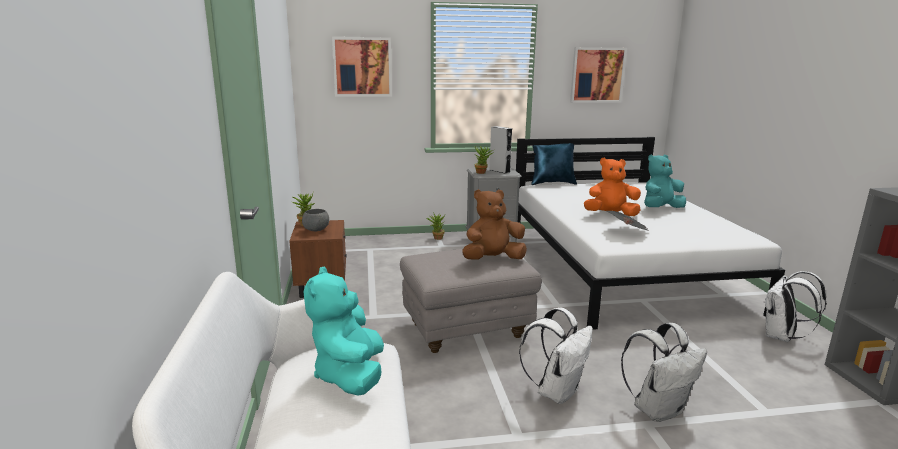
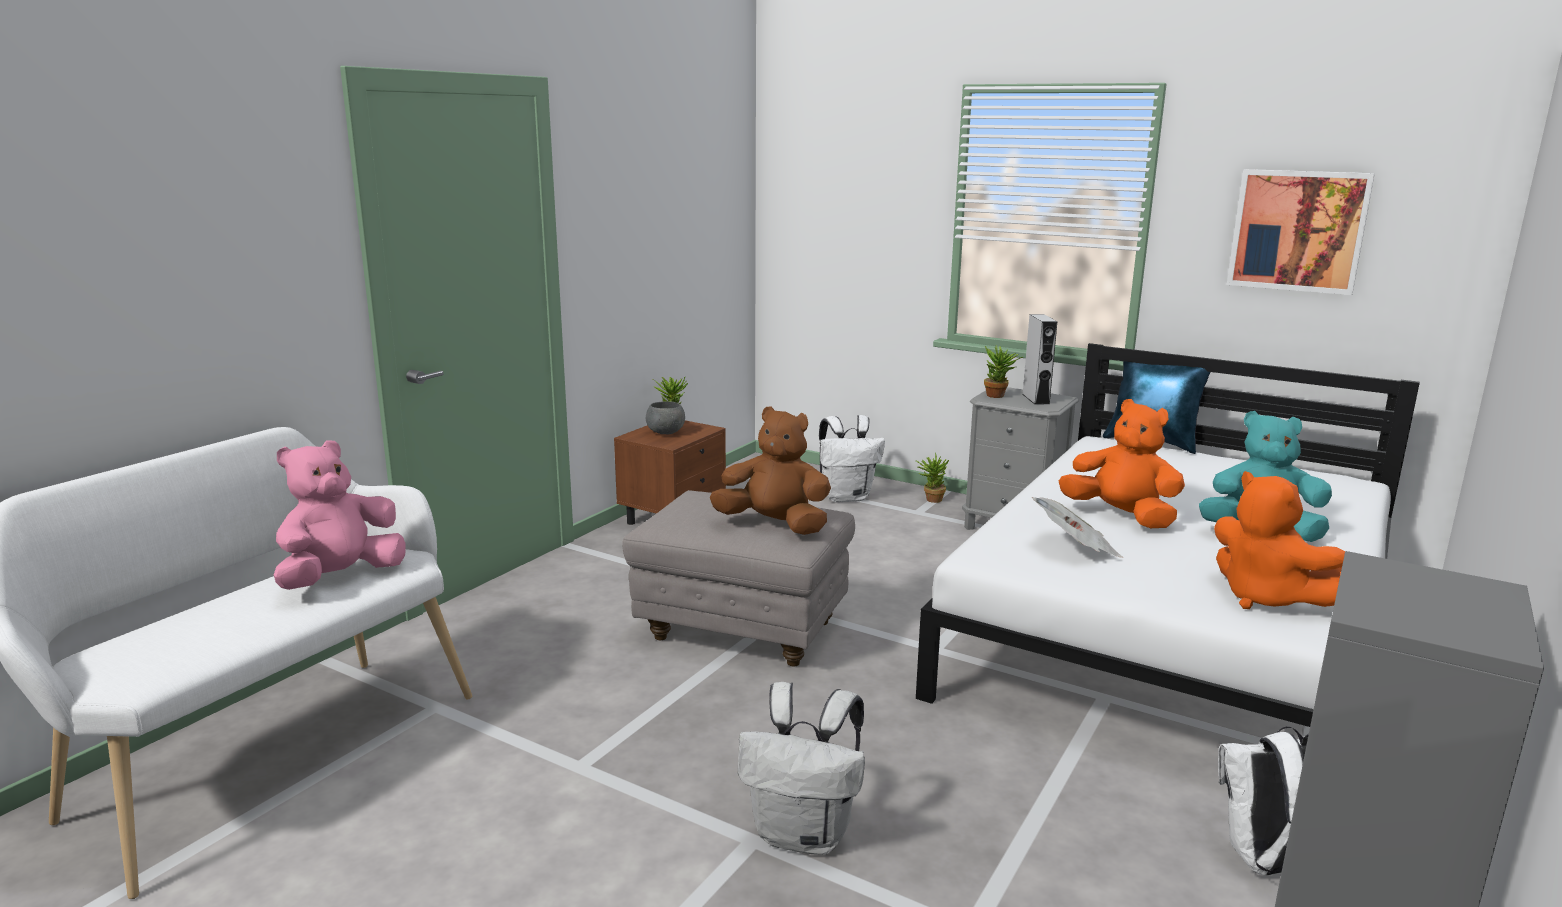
camera: 40 degrees right, 0 degrees up
(350, 375) = (341, 578): turquoise plush toy -> pink plush toy
(362, 67) = (850, 193): picture -> none
(556, 391) = (715, 746): white backpack -> white backpack (846, 497)
(714, 231) = (1267, 599): none -> orange plush toy

